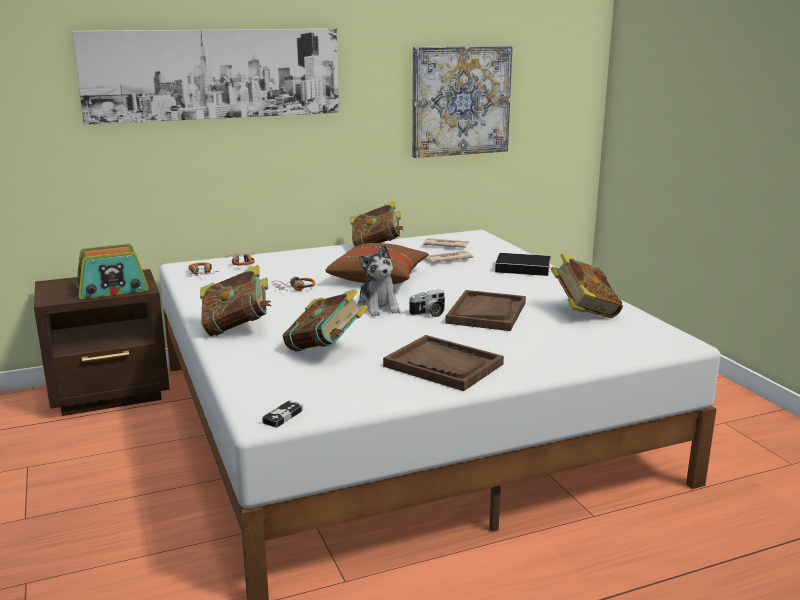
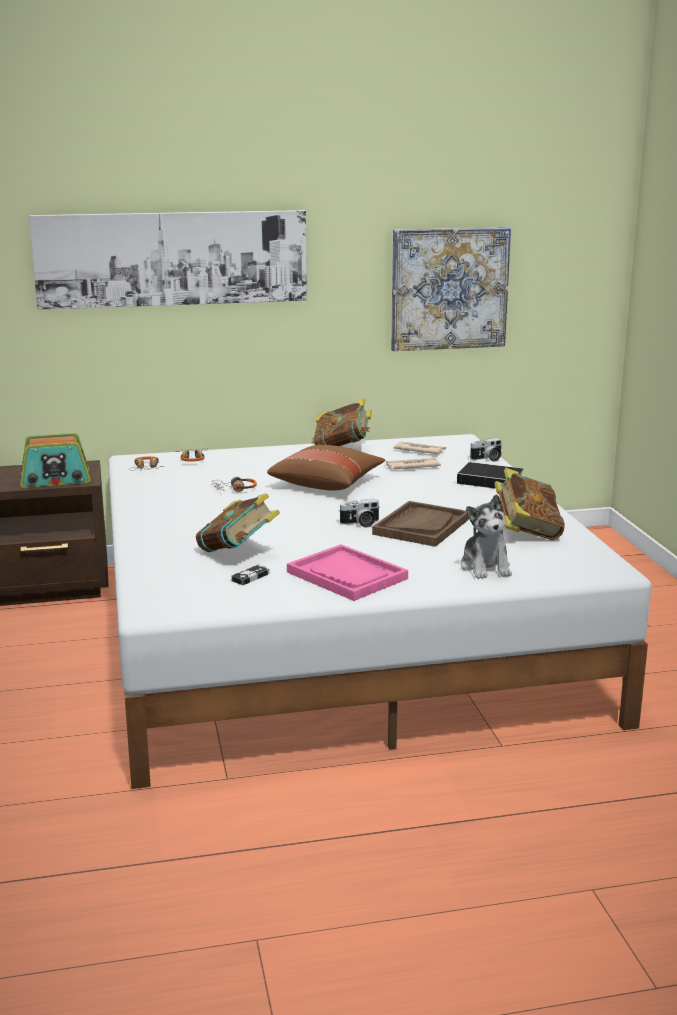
camera: 10 degrees right, 0 degrees up
(237, 328) = (161, 526): book -> none
(283, 416) = (170, 610): game controller -> game controller (250, 577)
(378, 307) = (311, 514): plush toy -> plush toy (486, 567)
(443, 365) = (347, 575): brown tray -> pink tray
(508, 249) = (487, 459): none -> camera

